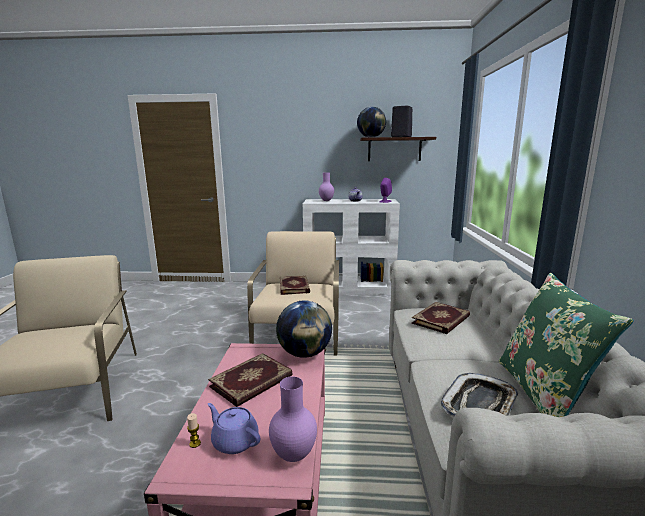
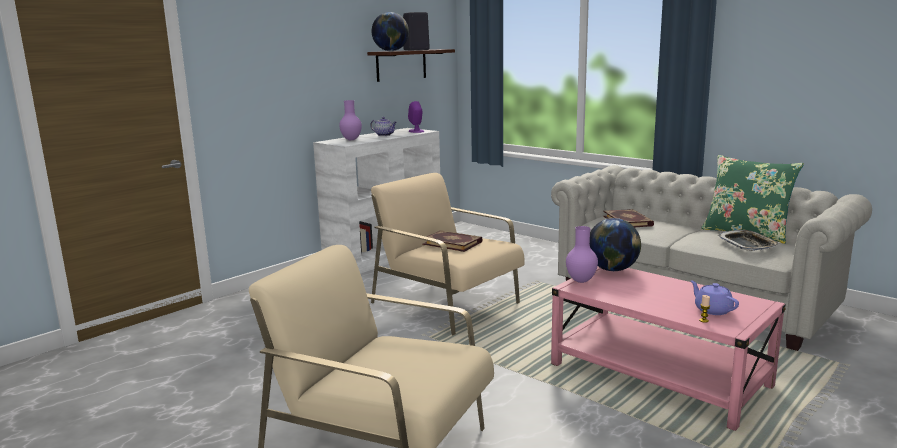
camera: 50 degrees left, 0 degrees up
(234, 441) = (712, 310): purple teapot -> purple teapot turned 75 degrees clockwise
(252, 382) = (636, 292): book -> none
(294, 456) = (744, 299): purple vase -> purple vase (581, 281)

